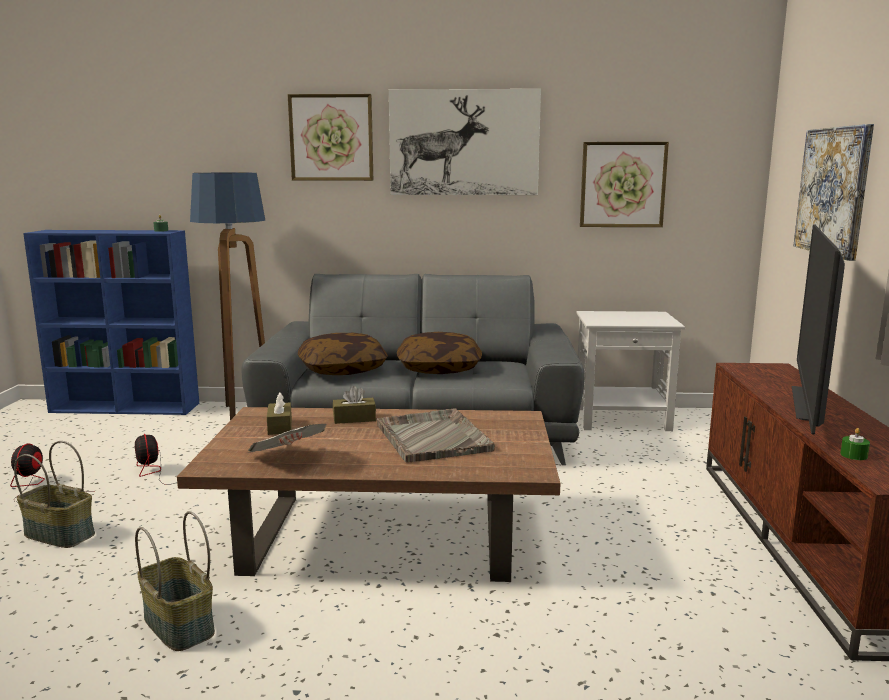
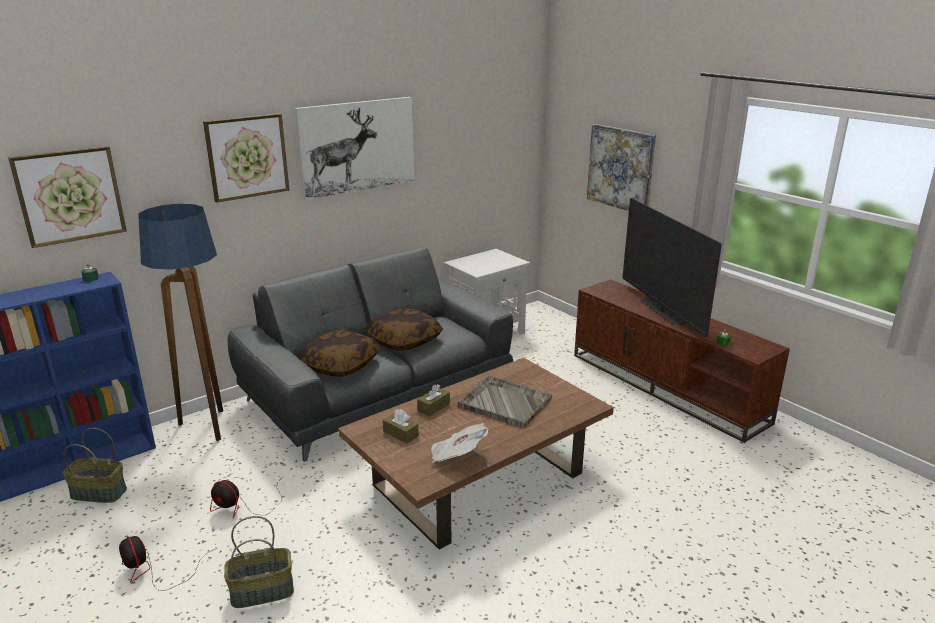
camera: 40 degrees left, 10 degrees up
(177, 625) = (462, 595): basket -> basket (98, 493)
(622, 184) = (465, 163): picture -> picture (70, 196)

